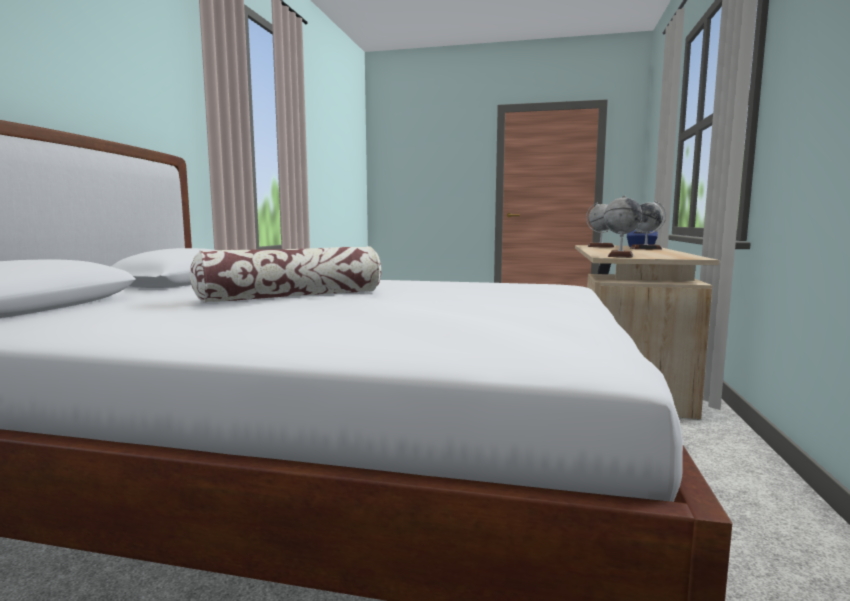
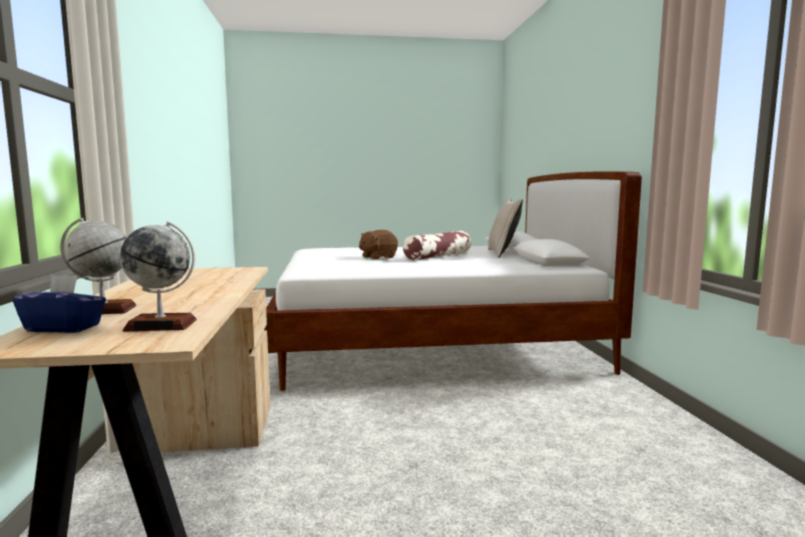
camera: 160 degrees right, 0 degrees up
(145, 296) = (503, 254): none -> beige pillow
(413, 302) = (378, 257): none -> brown plush toy
(620, 256) = (231, 271): globe -> none

